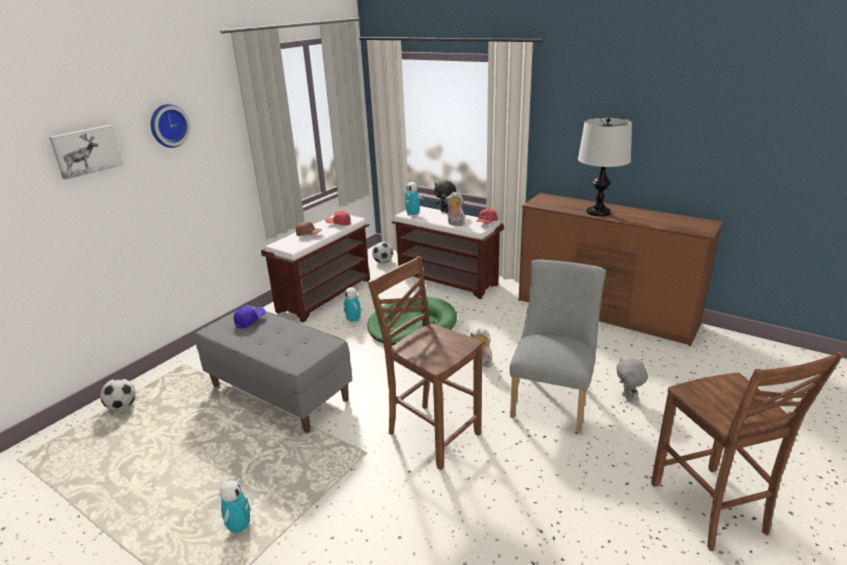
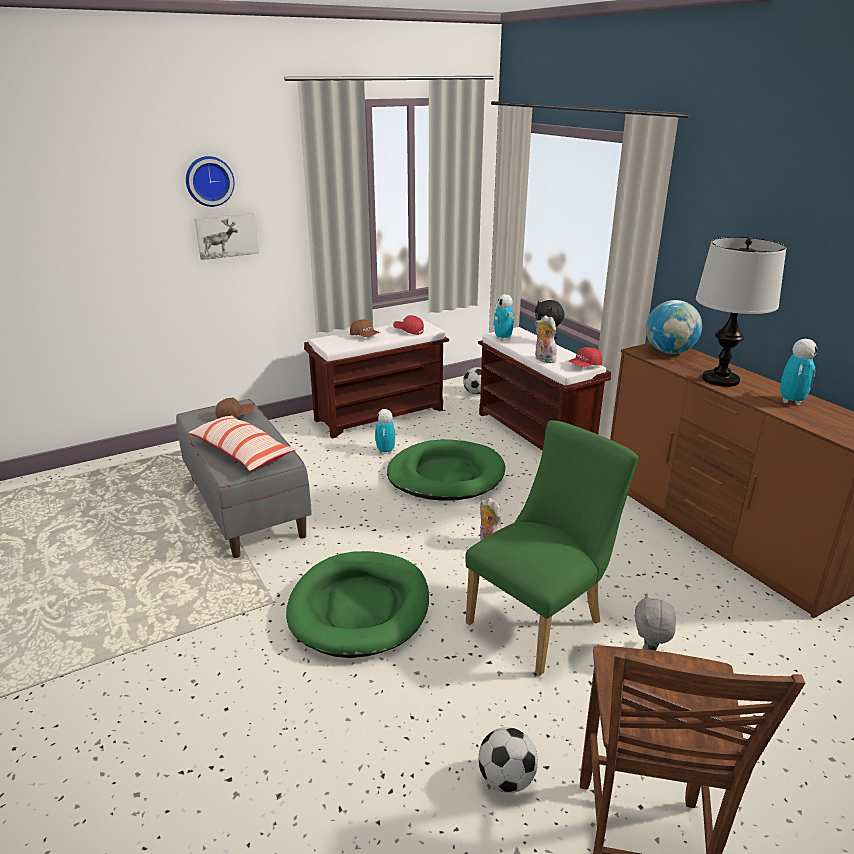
camera: 25 degrees right, 0 degrees up
(86, 151) = (108, 196): picture -> picture (226, 235)
(122, 407) = (102, 474): football -> football (505, 779)
(239, 527) = (95, 631): toy robot -> toy robot (791, 401)
(250, 320) = (235, 416): blue cap -> brown cap
(286, 346) = (241, 452): none -> pillow
(432, 433) = (360, 607): brown chair -> green dog bed
(552, 201) = (669, 352): none -> globe
(552, 398) = (541, 619): grey chair -> green chair

